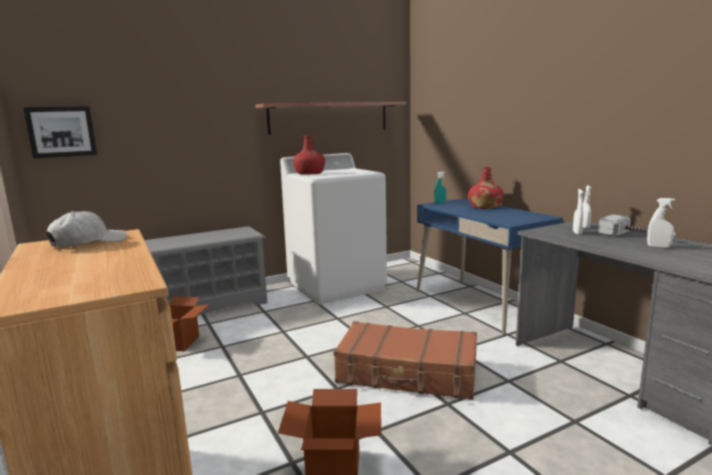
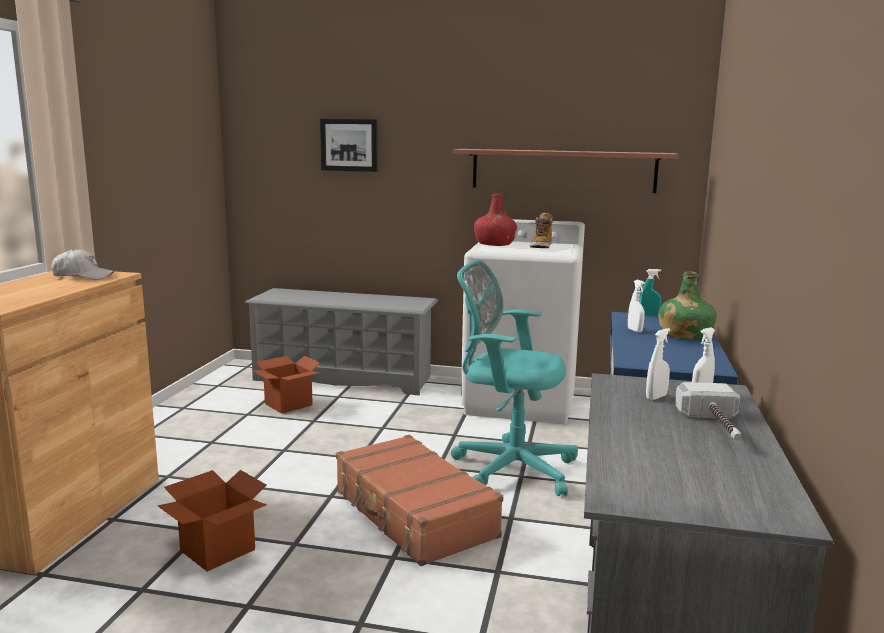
camera: 40 degrees right, 0 degrees up
(61, 131) = (262, 168): picture -> picture (349, 145)
(342, 171) = (541, 247): none -> boot
(403, 323) = (509, 467): none -> turquoise office chair
(484, 207) = (684, 335): red bottle -> green bottle
(658, 247) = (690, 446): white spray bottle -> white spray bottle (635, 330)

